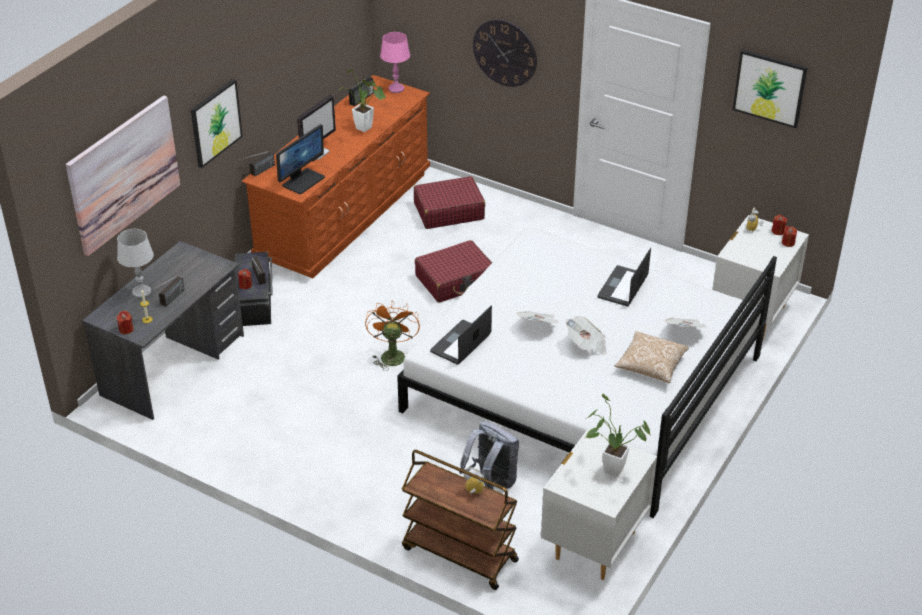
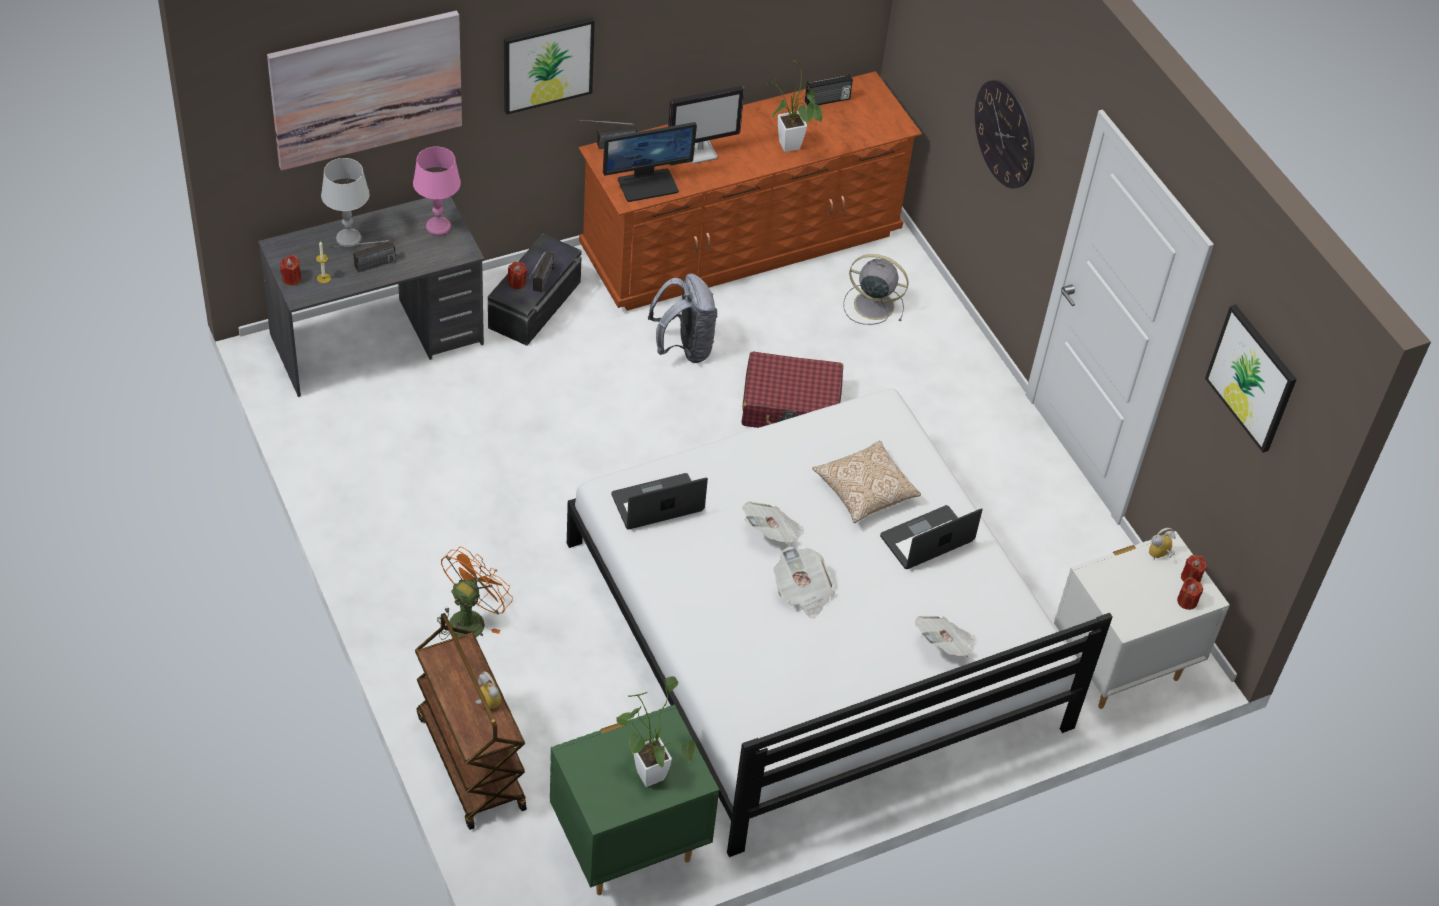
camera: 30 degrees right, 10 degrees up
(392, 354) = (626, 464): orange fan -> orange fan (471, 619)
(396, 89) = (883, 107): pink table lamp -> pink table lamp (438, 227)
(448, 211) = (872, 305): red suitcase -> grey fan
(491, 482) = (588, 695): grey backpack -> grey backpack (684, 348)
(594, 545) = (628, 846): white nightstand -> green nightstand
(651, 365) = (854, 666): pillow -> pillow (865, 491)

